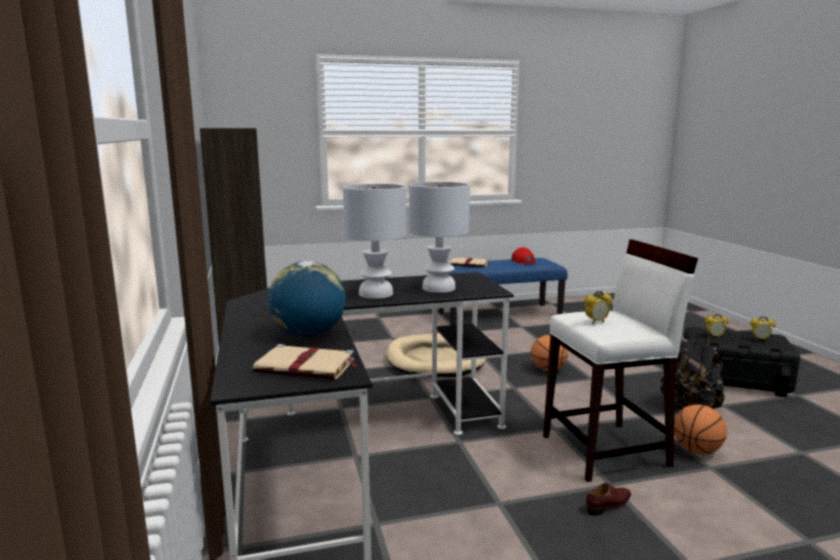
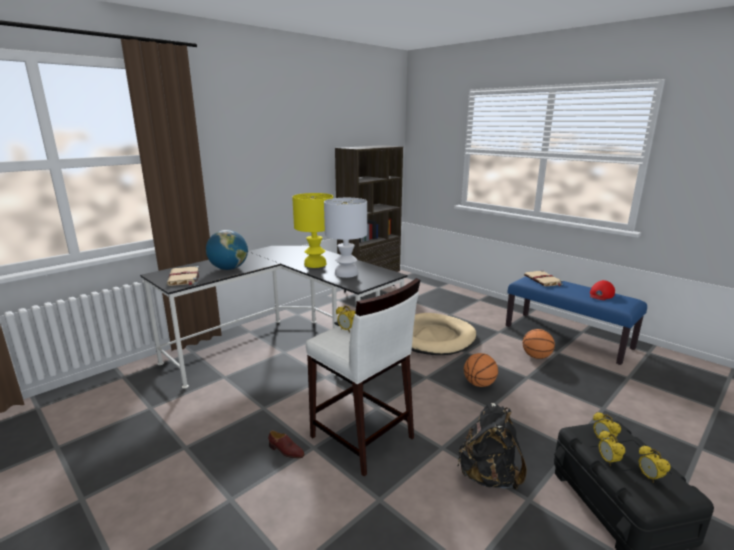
camera: 60 degrees right, 5 degrees up
(376, 293) = (316, 264): white table lamp -> yellow table lamp
(696, 451) = (404, 488): basketball -> basketball (536, 357)
(740, 343) = (607, 461): none -> alarm clock

